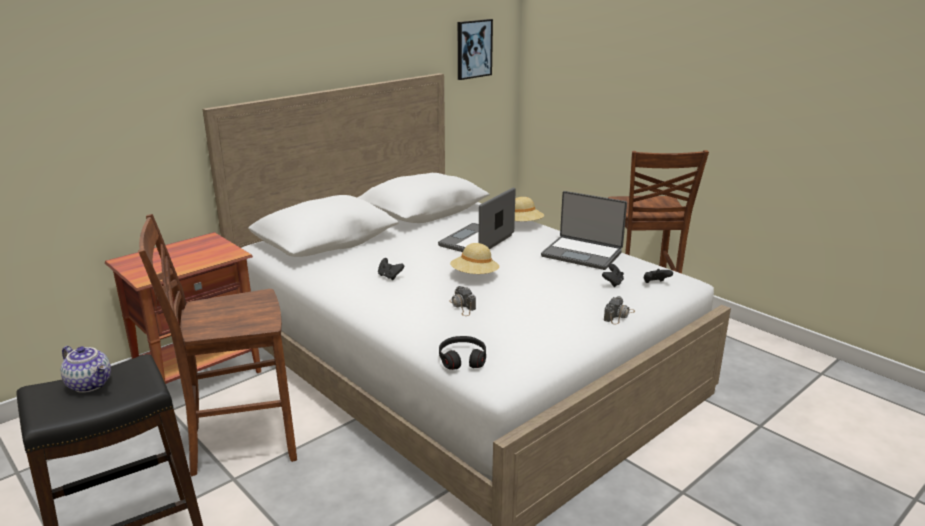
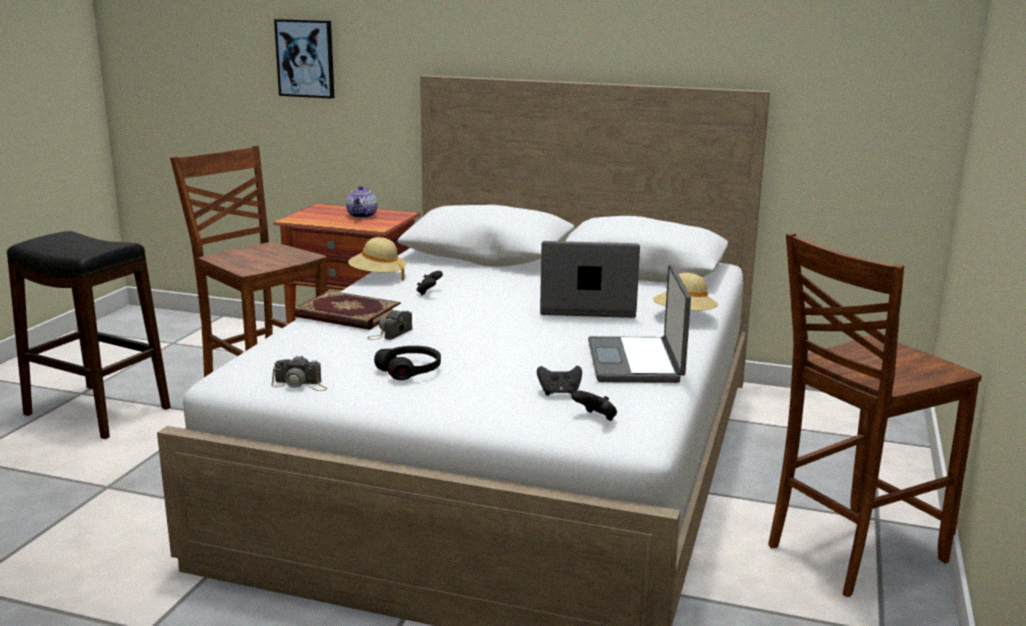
camera: 60 degrees right, 5 degrees down
(91, 384) = (81, 242): teapot -> teapot (363, 216)
(406, 313) = (347, 315): none -> book
(462, 359) = (264, 355): black headphones -> black headphones (410, 370)
(473, 49) = (854, 65): picture -> picture (305, 58)
(474, 276) = (480, 323): beige hat -> beige hat (377, 277)
(619, 315) = (458, 410): camera -> camera (300, 384)

